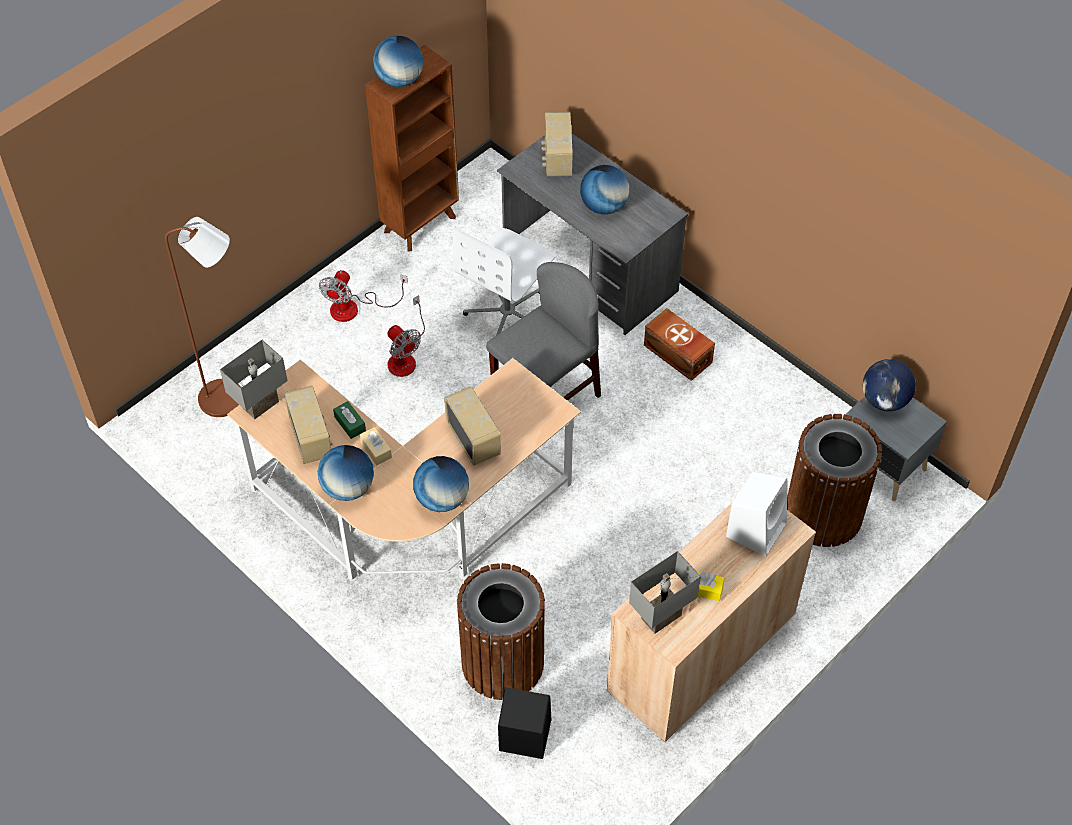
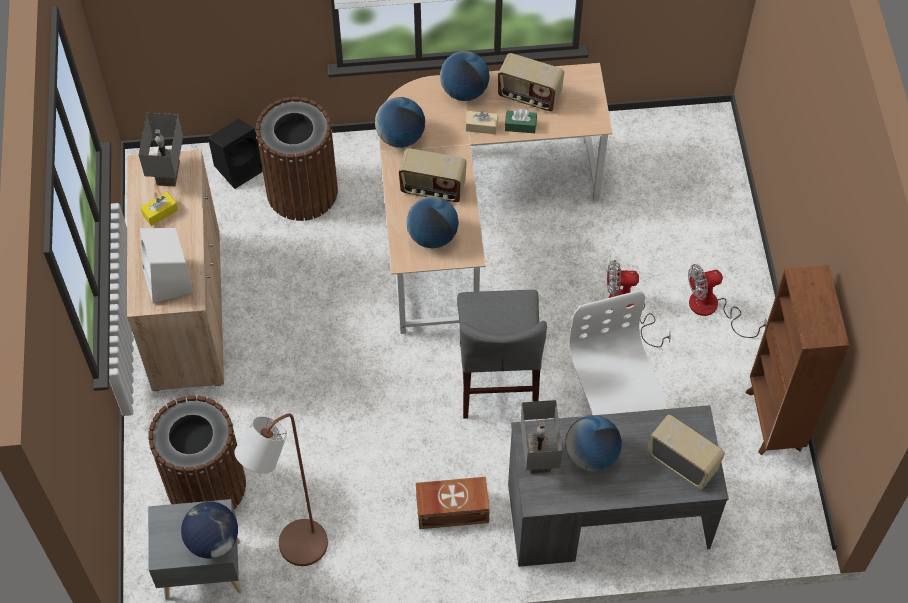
camera: 130 degrees right, 5 degrees up
(230, 399) = (686, 173): brown floor lamp -> brown floor lamp (296, 550)
(260, 403) = (591, 85): grey table lamp -> grey table lamp (540, 458)
(354, 308) = (713, 309): fan -> fan turned 75 degrees counterclockwise
(399, 80) = (813, 294): globe -> globe (432, 236)

